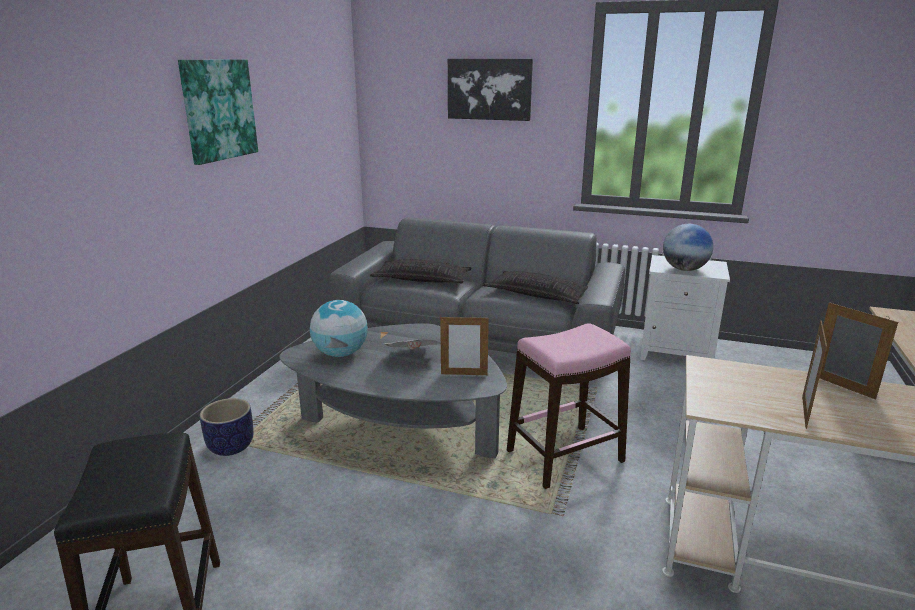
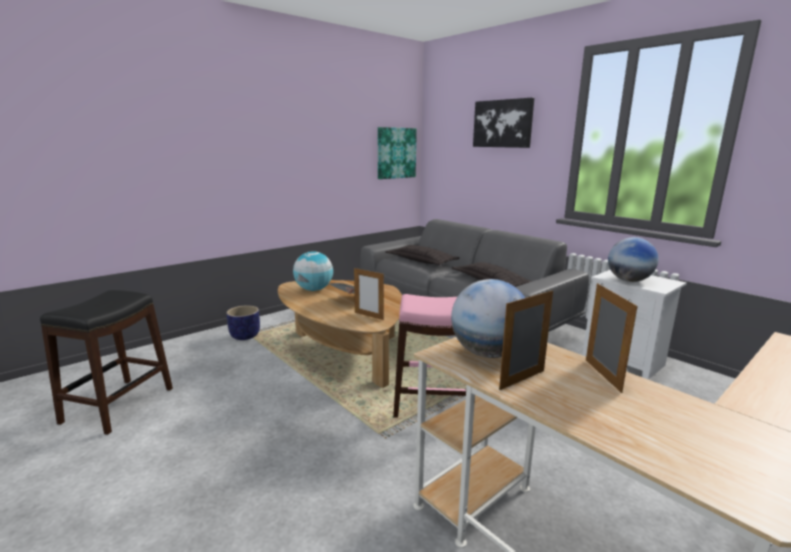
camera: 30 degrees right, 5 degrees down
(218, 110) = (287, 127): picture -> picture (396, 153)
(400, 429) = (344, 353): grey coffee table -> brown coffee table
(740, 393) = (488, 353): none -> globe

